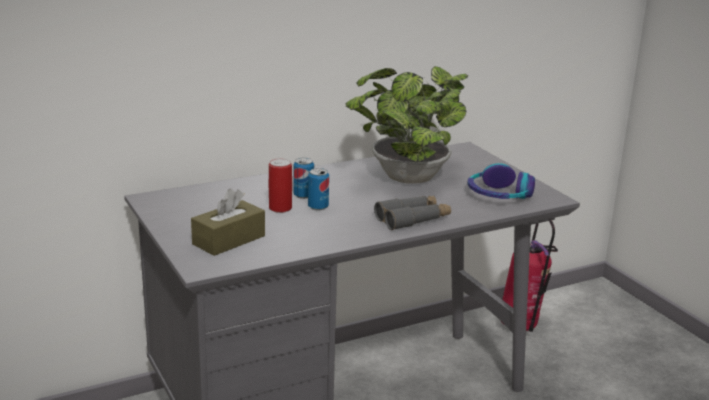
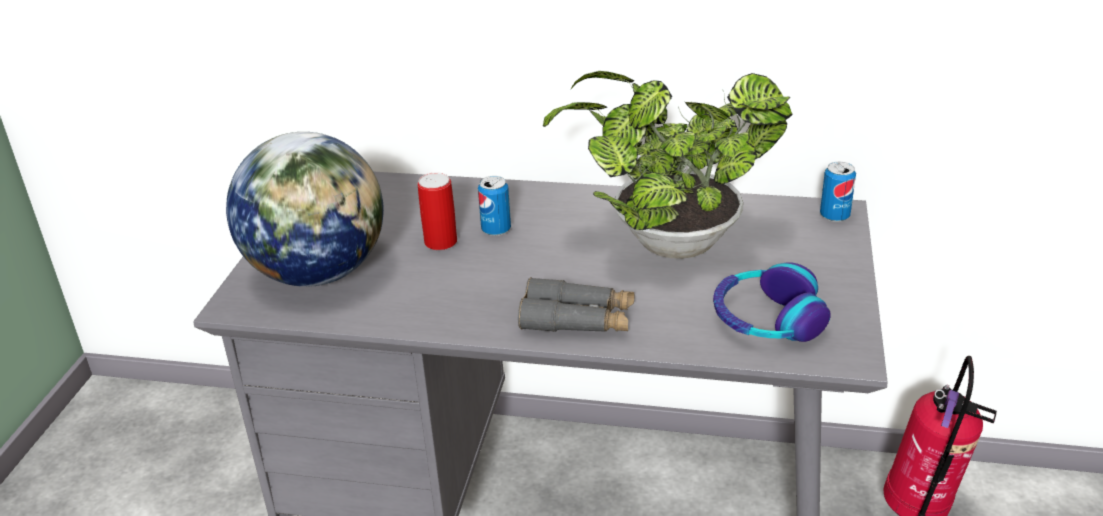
camera: 40 degrees right, 10 degrees up
(229, 240) = (318, 273): brown tissue box -> globe
(318, 207) = (487, 255): can -> can (834, 216)

